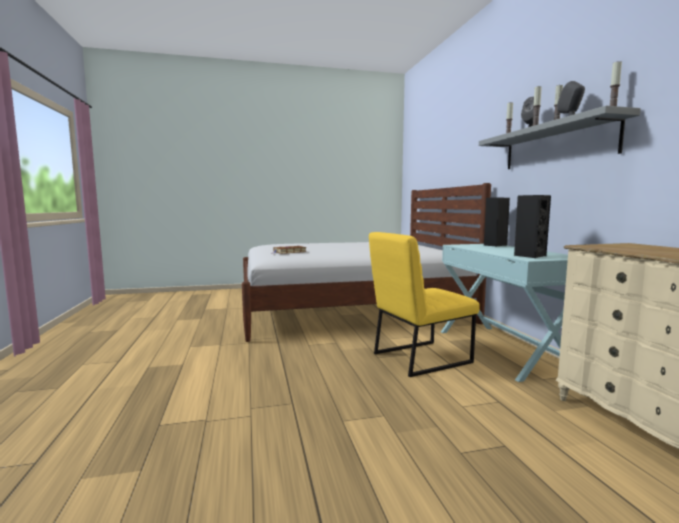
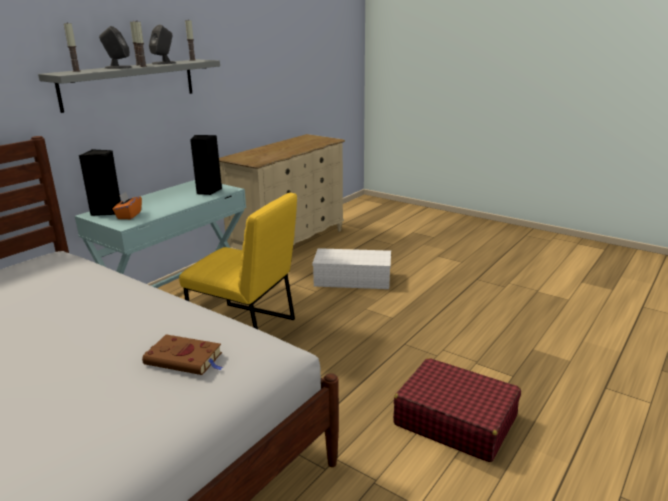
camera: 130 degrees left, 15 degrees up
(195, 377) = (455, 420): none -> red suitcase
(476, 246) = (129, 215): none -> orange tissue box
(479, 445) = (353, 279): none -> white storage box

